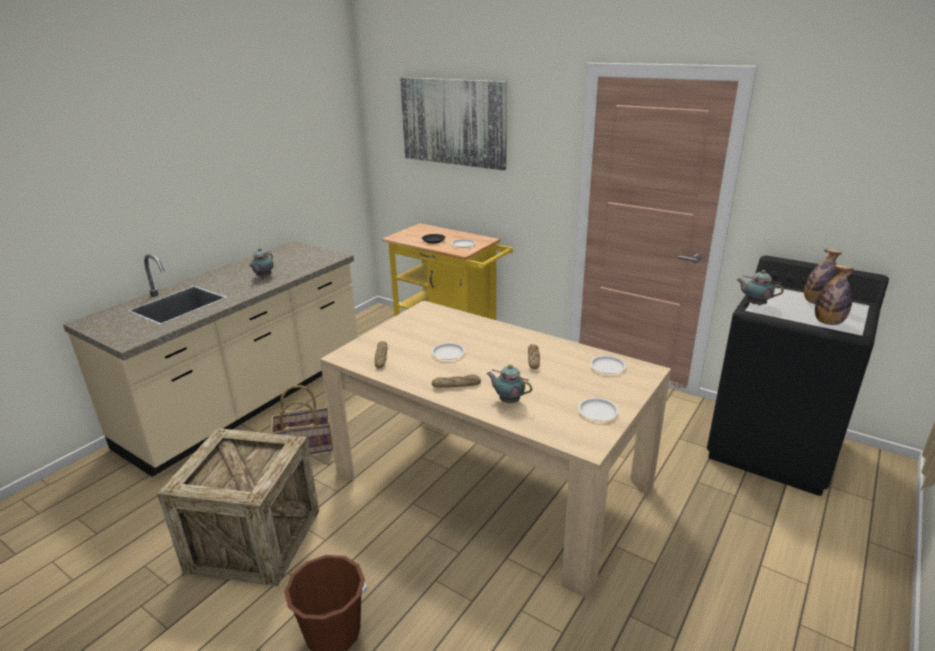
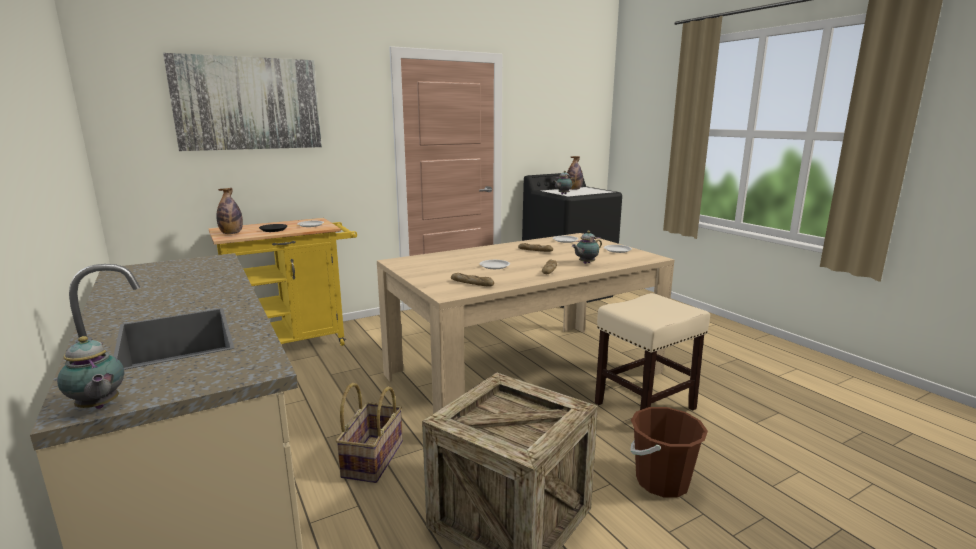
camera: 65 degrees left, 10 degrees down
(263, 277) = (197, 288): teapot -> teapot (98, 407)
(480, 594) = (644, 406): none -> beige stool
(828, 322) = (598, 192): bottle -> bottle (231, 233)

